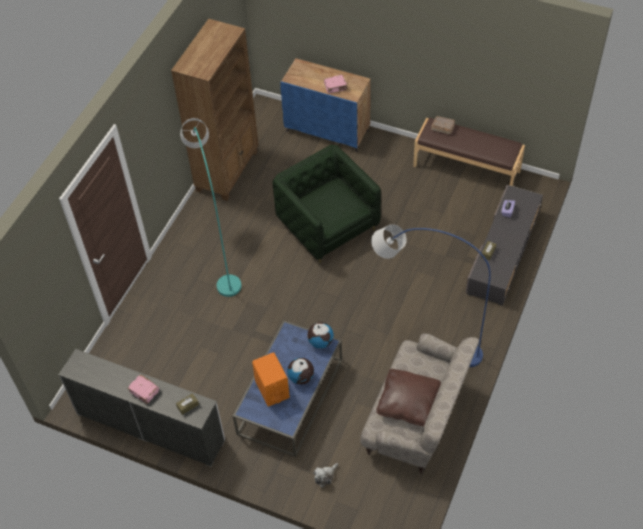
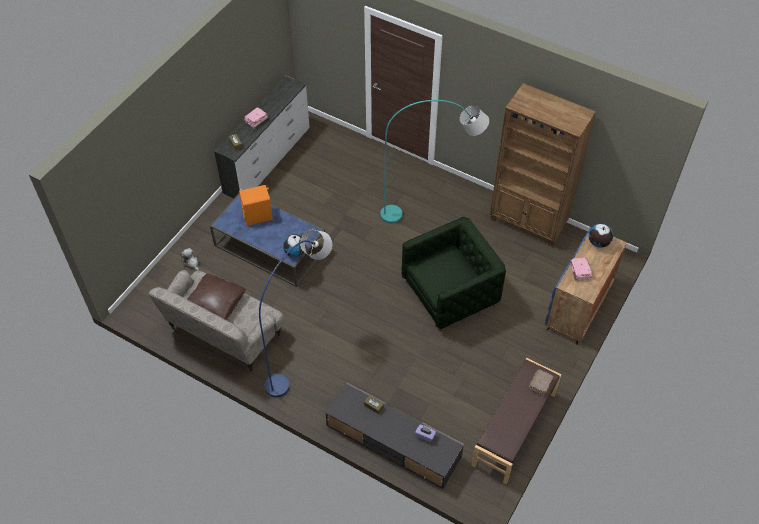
camera: 95 degrees right, 0 degrees up
(301, 378) = (263, 236): globe -> globe (598, 243)

